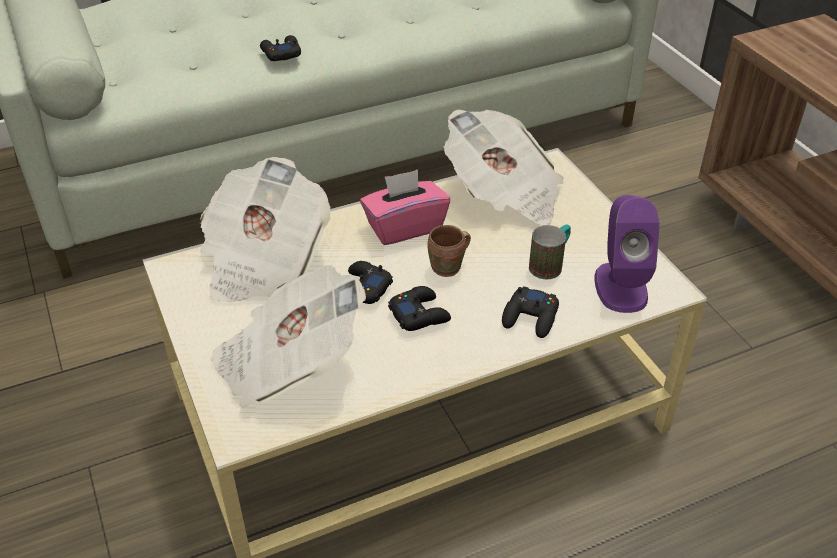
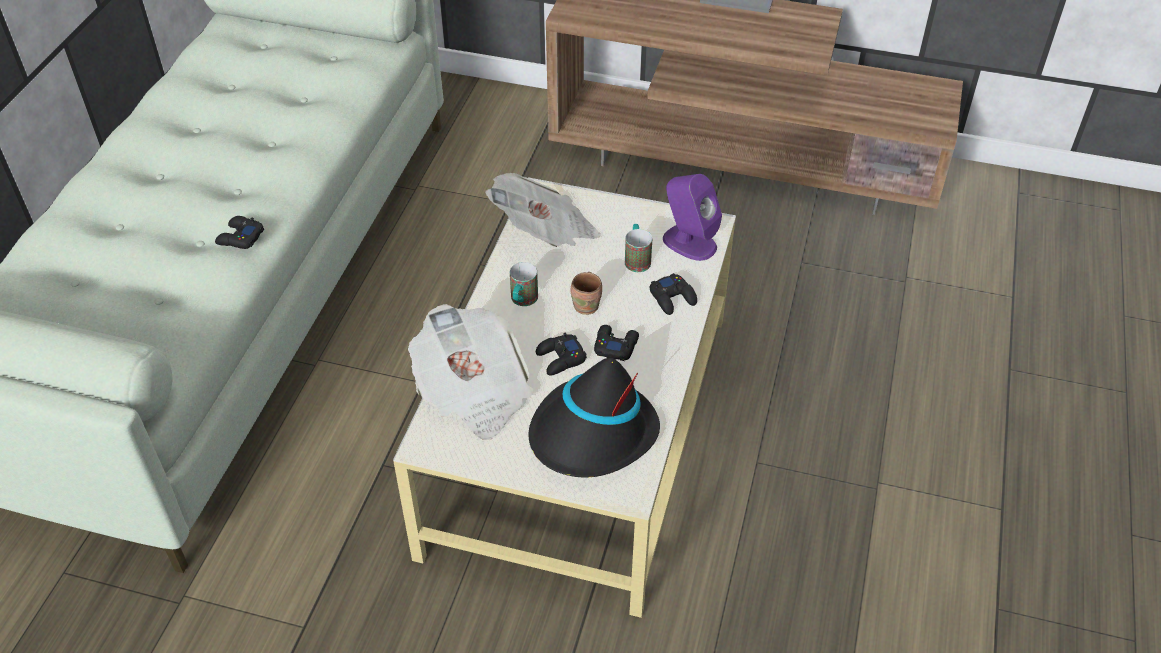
camera: 50 degrees left, 5 degrees up
(288, 363) = (593, 434): newspaper -> black hat
(404, 227) = (522, 301): pink tissue box -> mug

